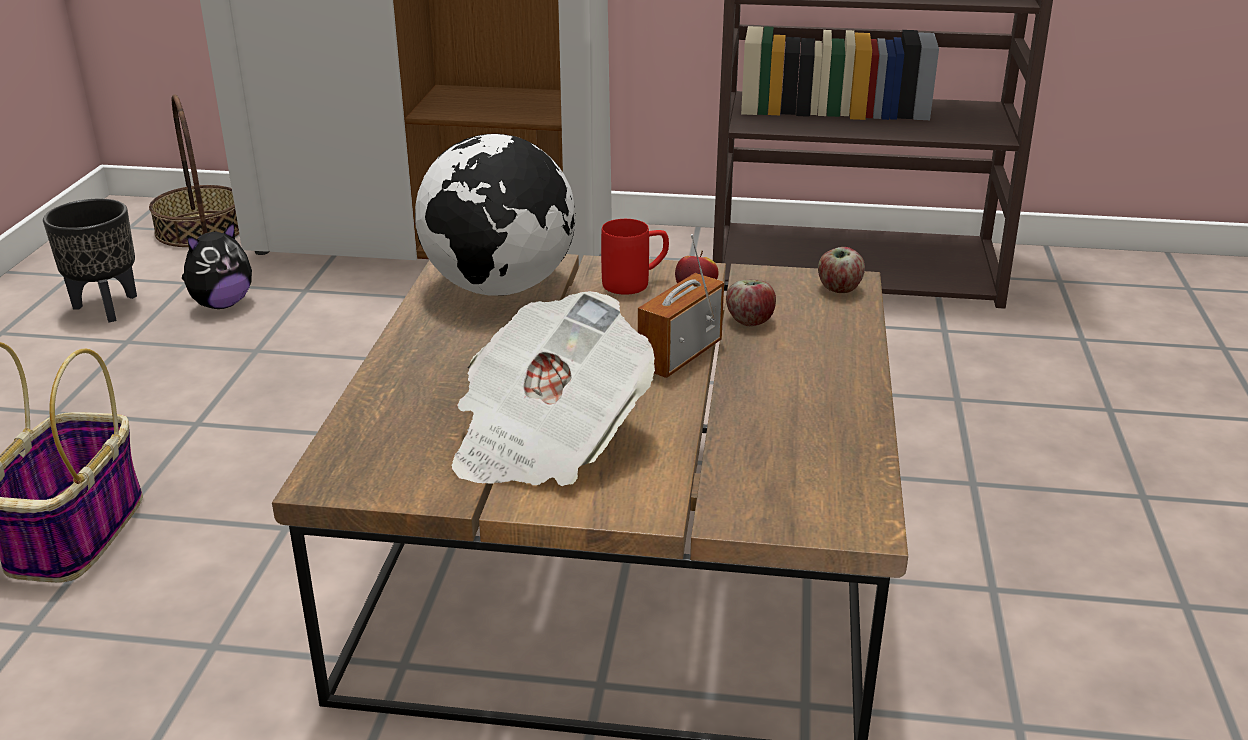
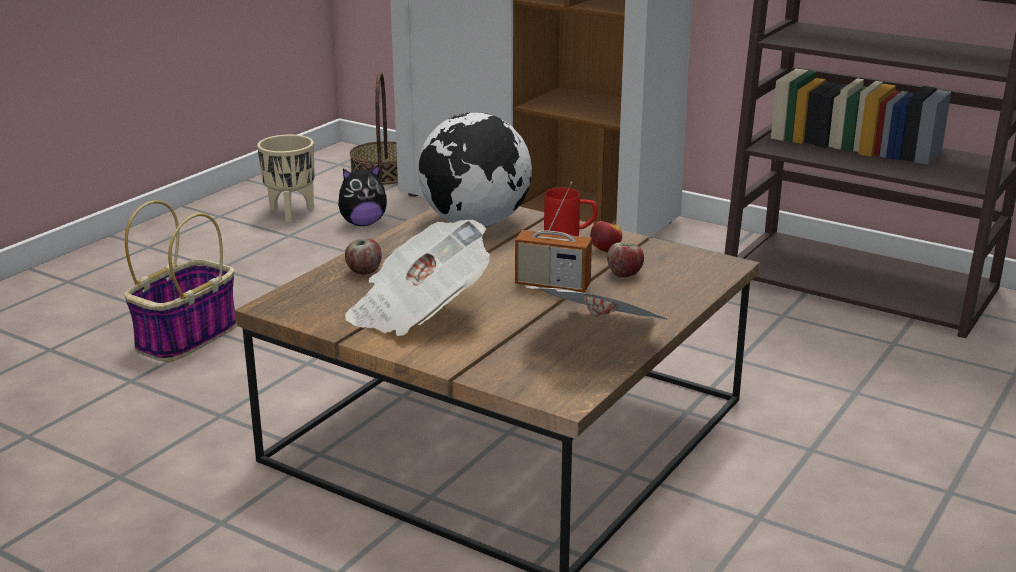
camera: 25 degrees right, 5 degrees down
(108, 307) = (291, 212): black planter -> beige planter
(680, 355) = (552, 285): radio -> radio turned 135 degrees counterclockwise
(813, 421) = (601, 339): none -> newspaper
(839, 289) = (713, 267): apple -> apple (363, 271)

